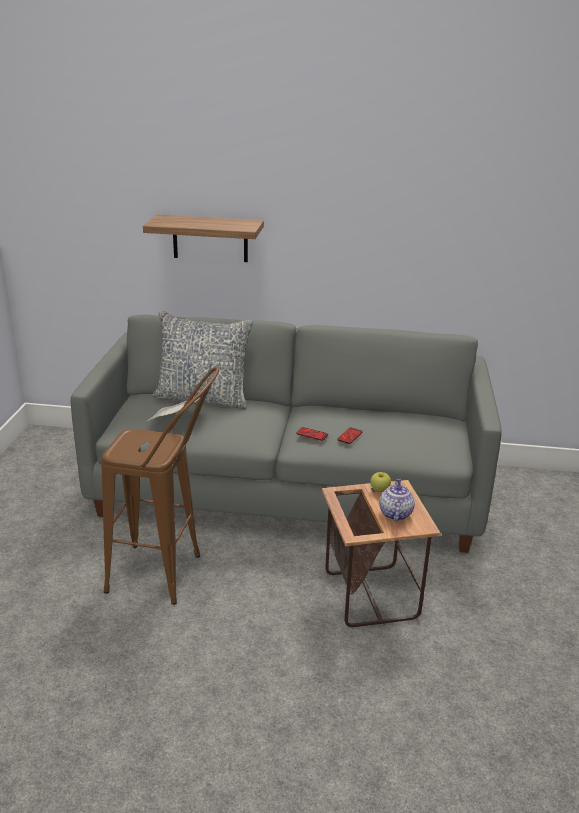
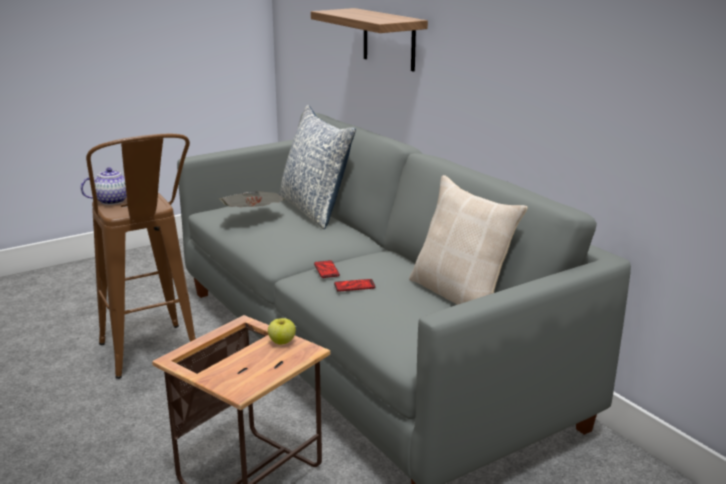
camera: 50 degrees right, 5 degrees down
(395, 513) = (244, 366): teapot -> teapot (113, 200)
(403, 414) = (460, 295): none -> beige pillow

